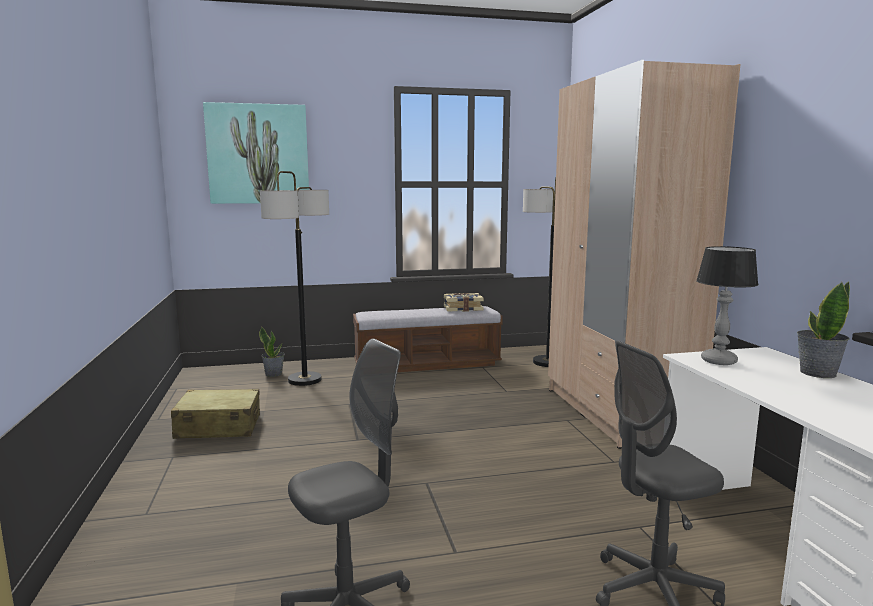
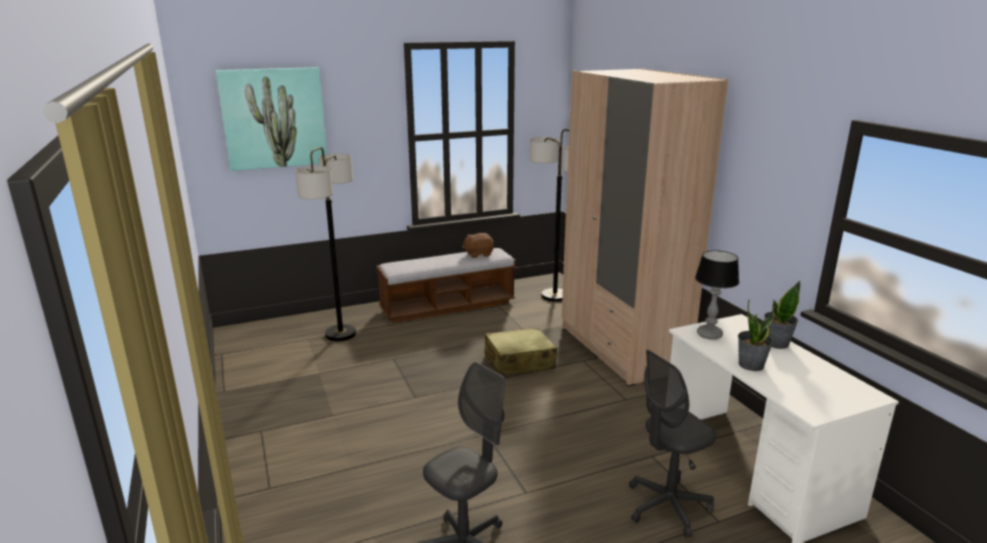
camera: 10 degrees left, 10 degrees up
(218, 427) = (285, 395): beige suitcase -> beige suitcase (519, 362)
(274, 374) = (308, 329): potted plant -> potted plant (751, 365)
(462, 309) = (478, 254): book -> brown plush toy

